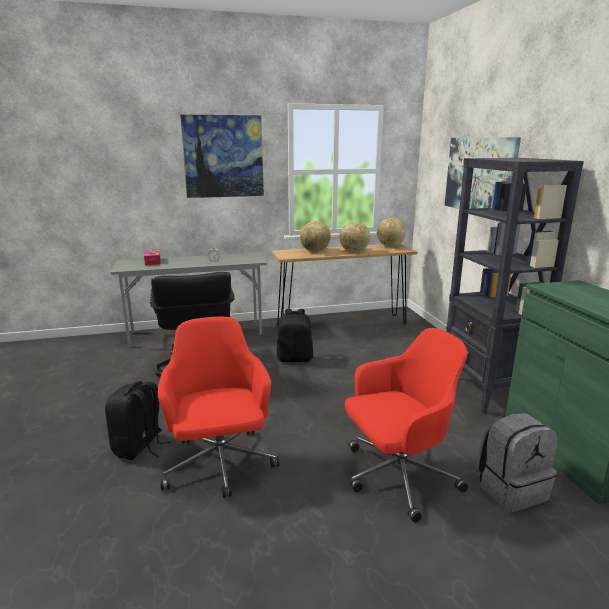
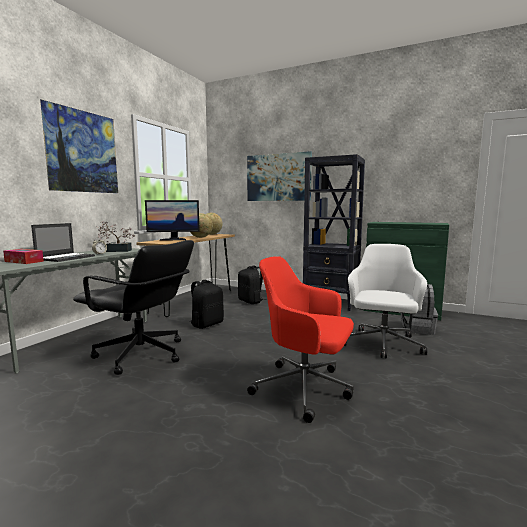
camera: 50 degrees left, 10 degrees down
(139, 447) = (226, 417): black backpack -> black backpack (251, 301)
(183, 262) = (66, 257): none -> laptop
(238, 259) = (116, 250): none -> potted plant
(315, 251) = (173, 239): globe -> monitor
(397, 476) = (382, 344): red office chair -> white office chair

